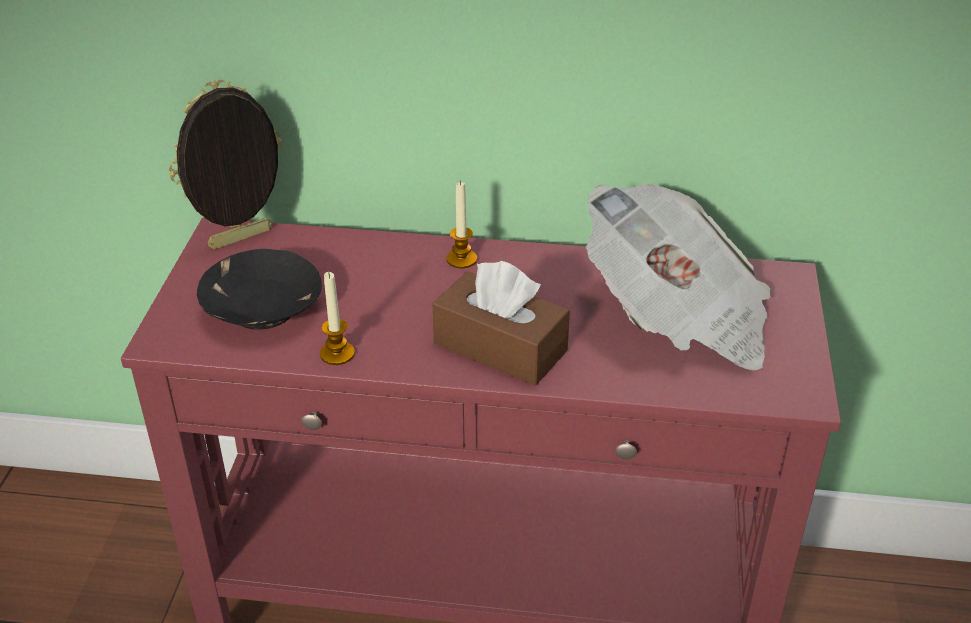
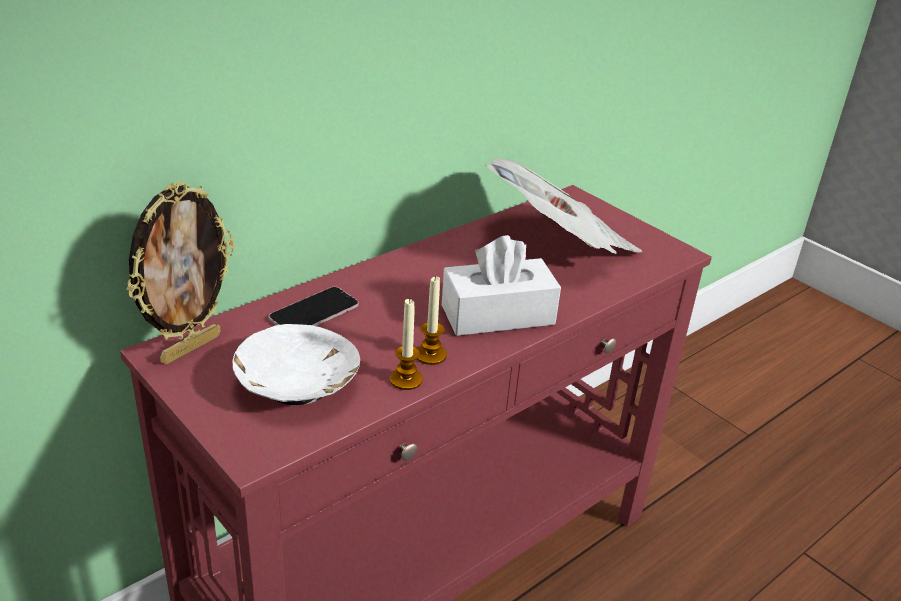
camera: 50 degrees left, 5 degrees down
(242, 240) = (190, 347): picture frame -> picture frame turned 150 degrees counterclockwise
(261, 309) = (297, 385): black bowl -> white bowl
(362, 260) = (314, 312): none -> phone
(461, 259) = (382, 277): candle -> candle (430, 355)
(500, 347) = (497, 315): brown tissue box -> white tissue box

